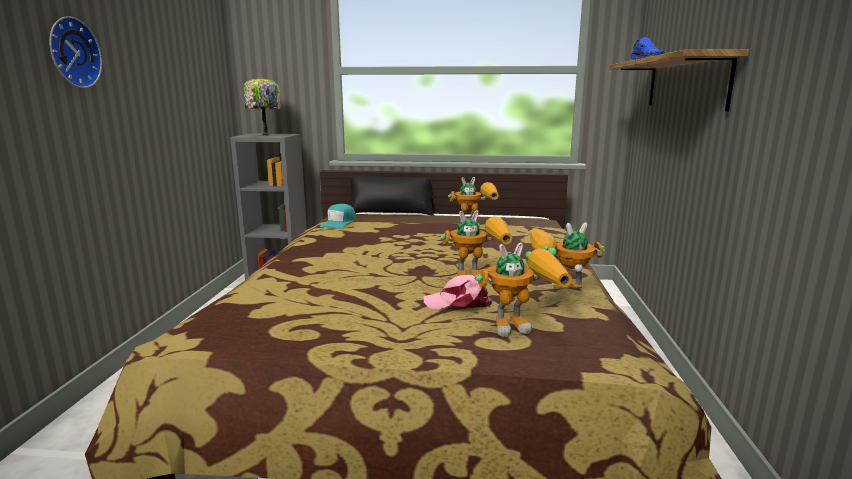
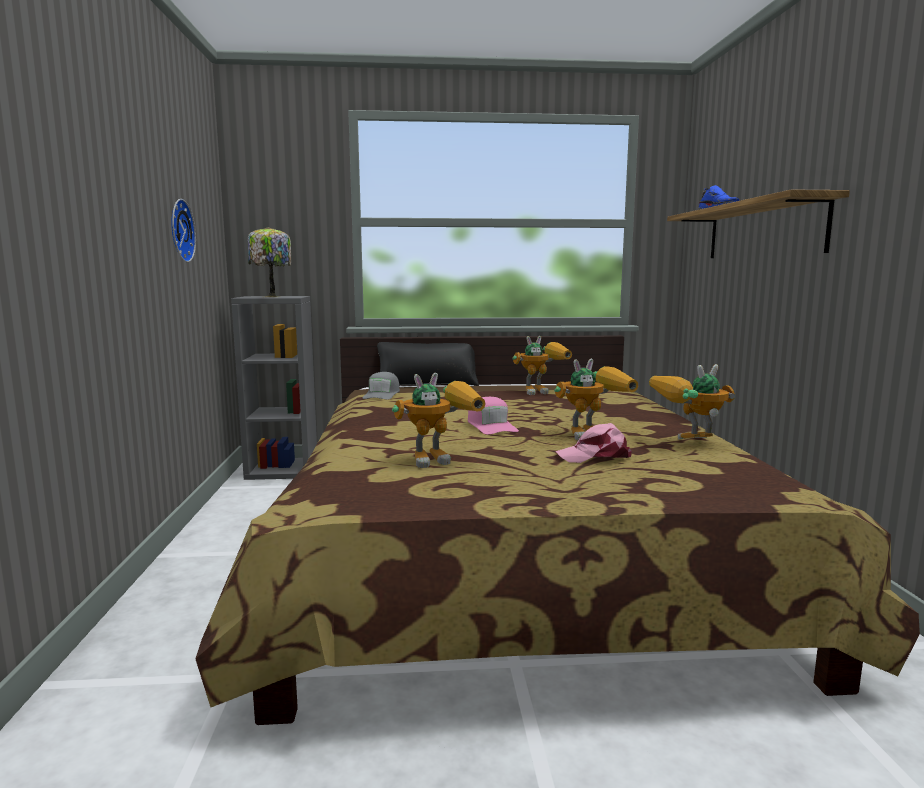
camera: 10 degrees left, 5 degrees down
(71, 53) = (98, 181): wall clock -> wall clock (179, 230)
(339, 223) = (382, 394): turquoise cap -> grey cap
(397, 262) = (491, 426): none -> pink cap
(522, 325) = (679, 470): toy robot -> toy robot (442, 459)

